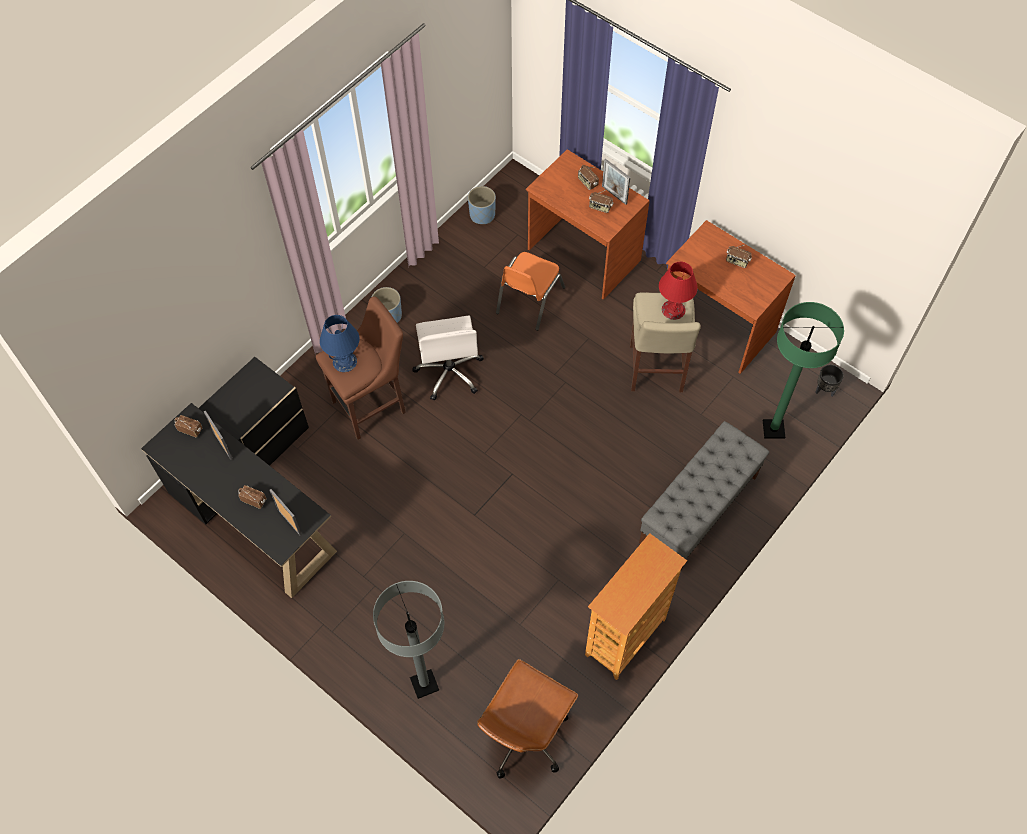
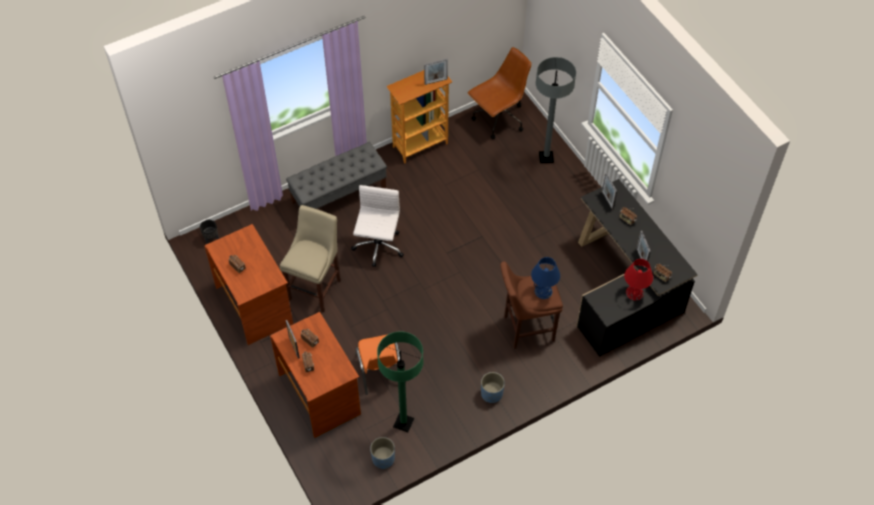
camera: 160 degrees left, 5 degrees down
(449, 372) = (461, 334): white office chair -> white office chair (378, 247)
(529, 300) = (379, 370): orange chair -> orange chair turned 120 degrees clockwise
(613, 597) = (436, 81): none -> picture frame
(673, 309) = (300, 255): red table lamp -> red table lamp (634, 293)
(773, 429) = (262, 226): green floor lamp -> green floor lamp (403, 423)

